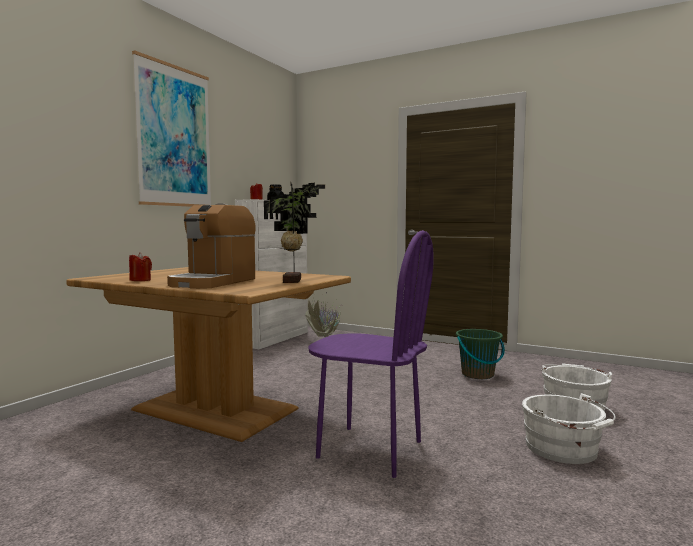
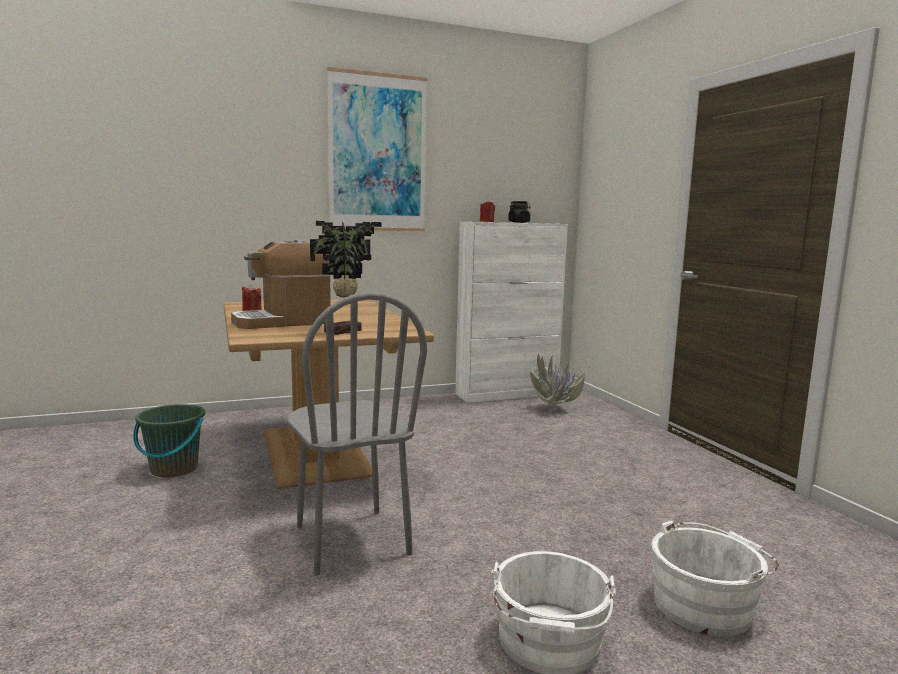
camera: 40 degrees right, 5 degrees up
(369, 449) = (351, 540): purple chair -> grey chair
(478, 374) = (660, 509): green bucket -> green bucket (174, 469)

